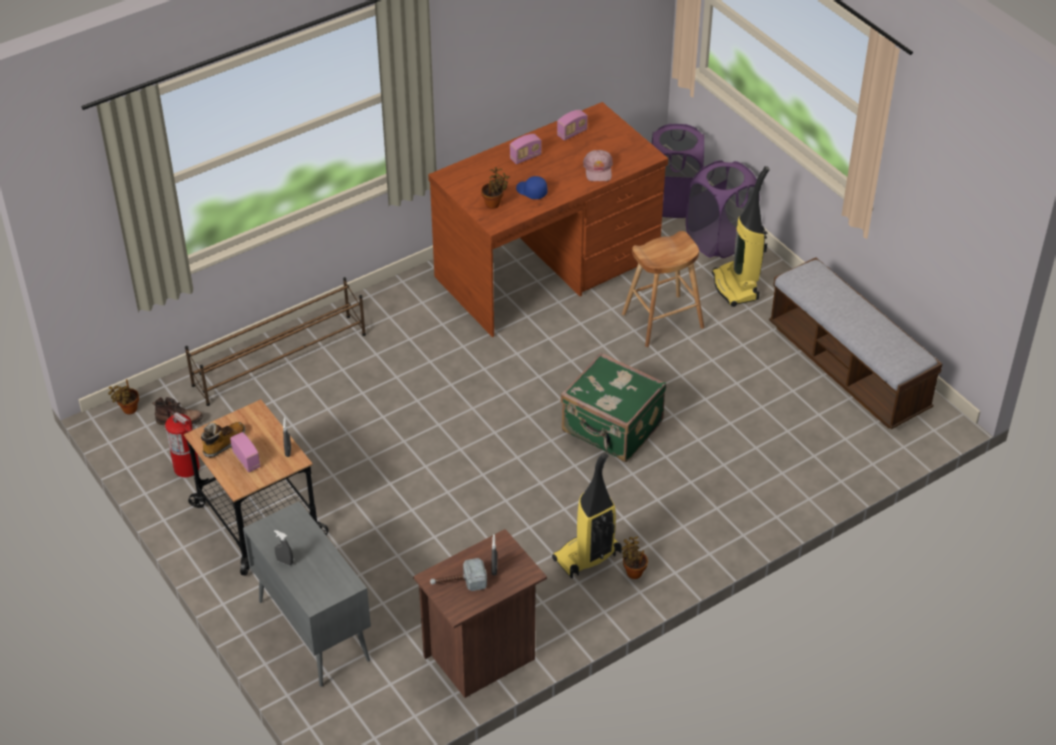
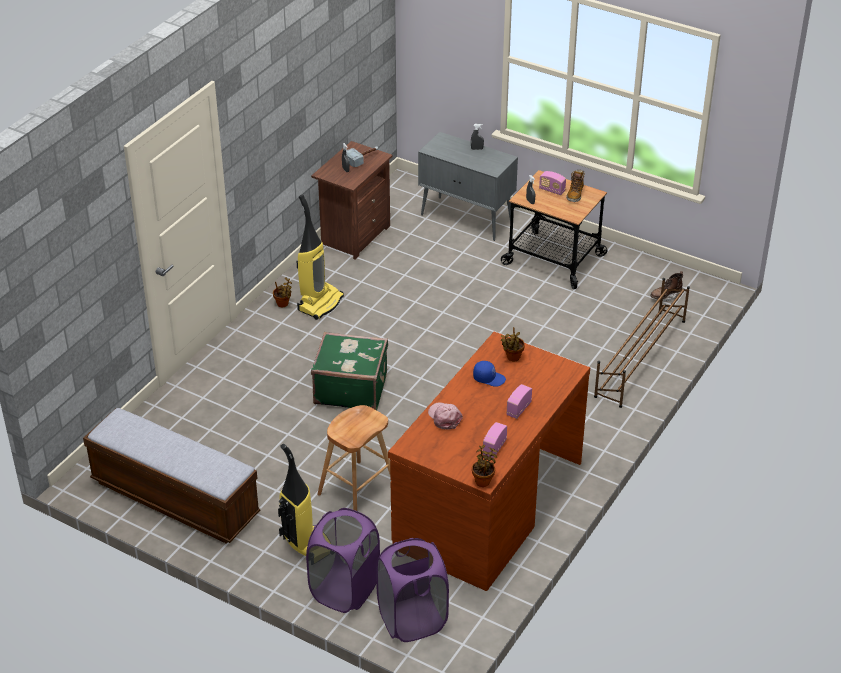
camera: 155 degrees right, 5 degrees down
(128, 410) = (709, 293): potted plant -> potted plant (483, 480)
(187, 468) = (630, 273): fire extinguisher -> none

